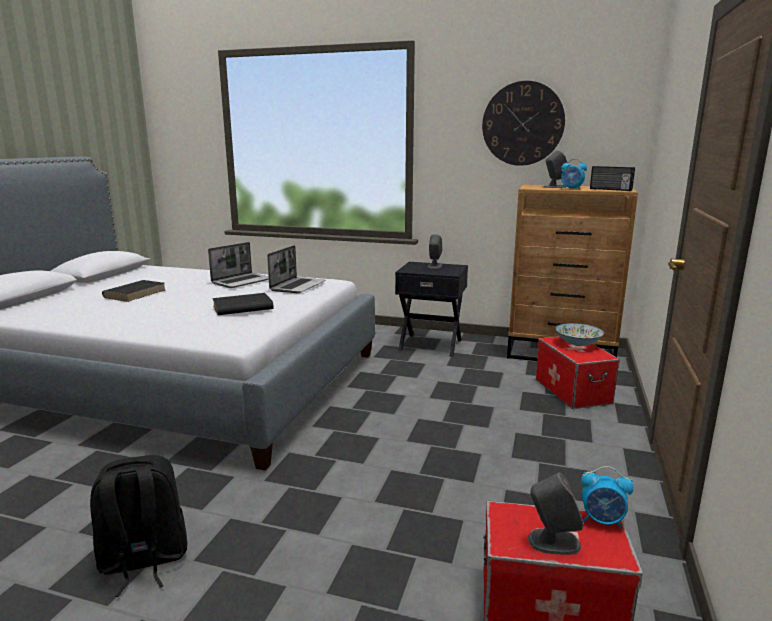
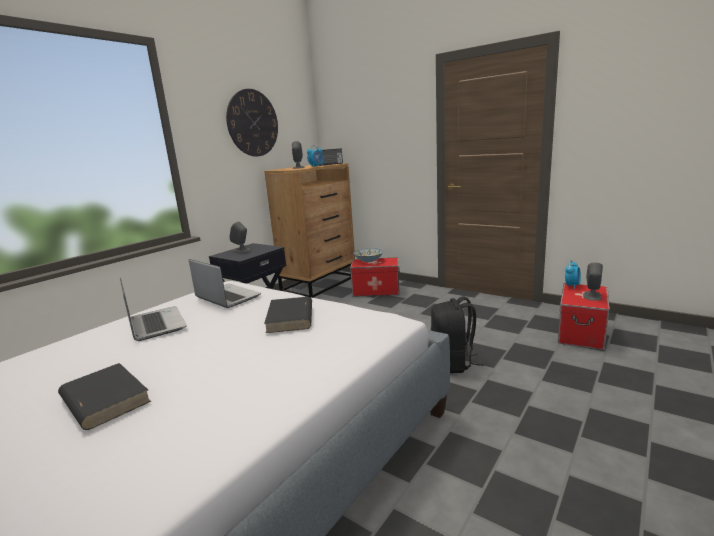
camera: 70 degrees left, 0 degrees up
(143, 561) = (580, 483): black backpack -> black backpack (453, 363)

